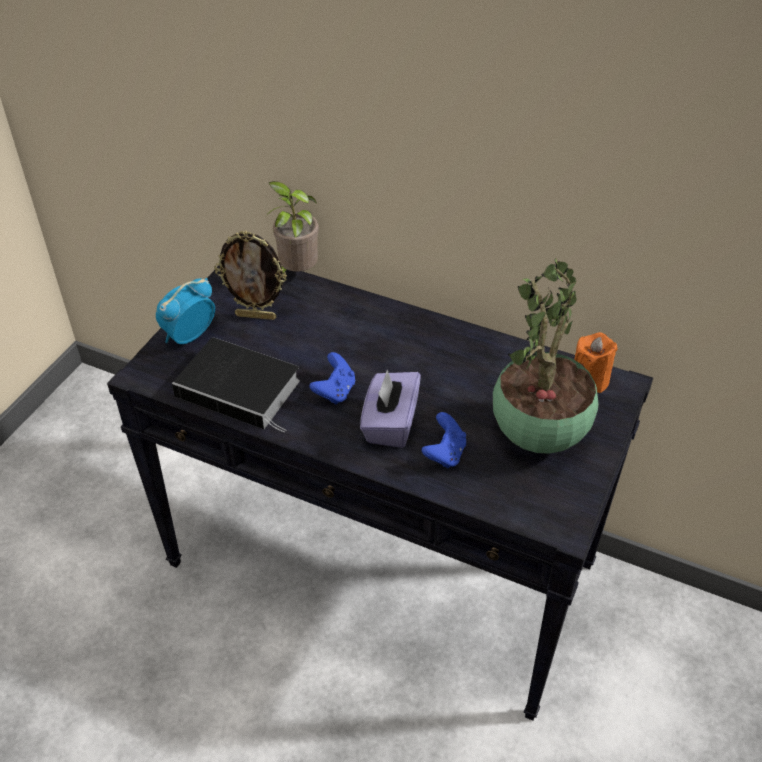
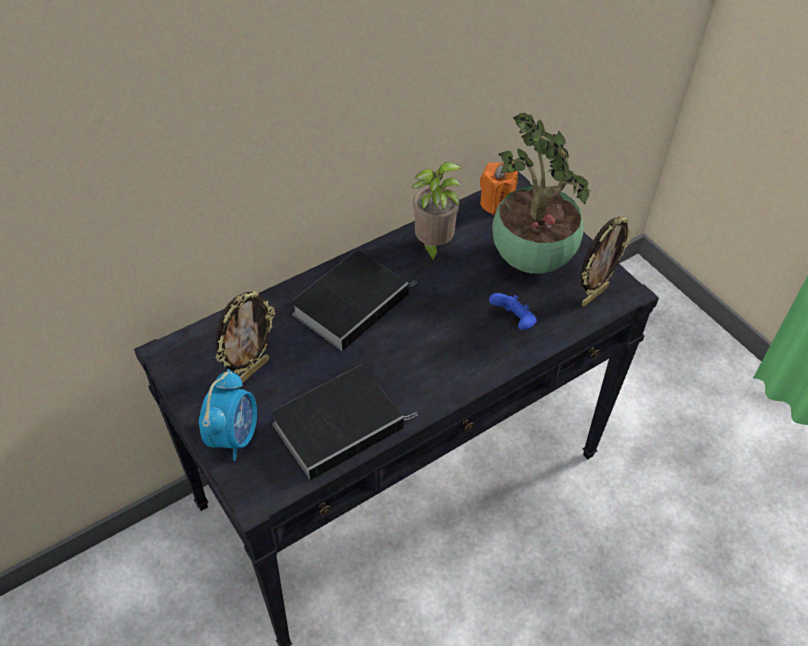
camera: 60 degrees left, 5 degrees up
(188, 336) = (234, 436): alarm clock -> alarm clock turned 150 degrees counterclockwise
(296, 273) = (217, 317): potted plant -> potted plant (433, 246)
(335, 391) = (394, 358): blue game controller -> none
(375, 338) = (352, 302): none -> book
(390, 424) = (458, 339): purple tissue box -> none
(534, 502) = (593, 295): none -> picture frame

